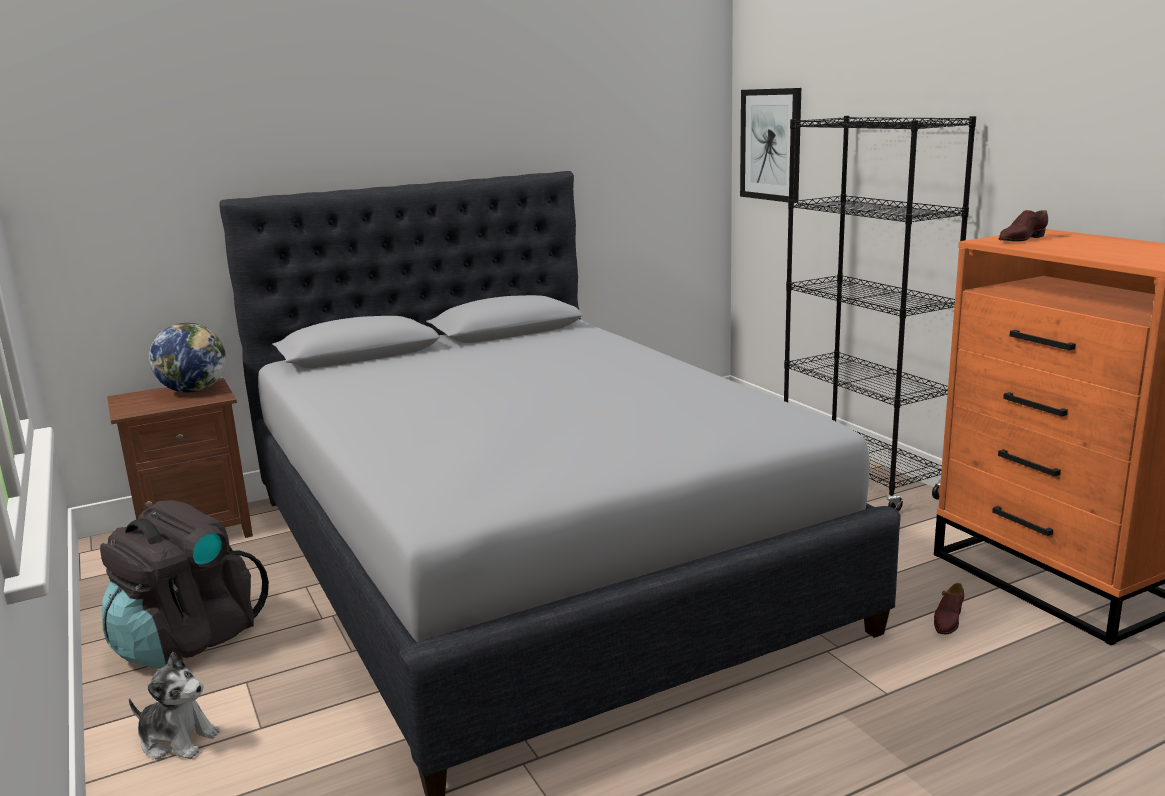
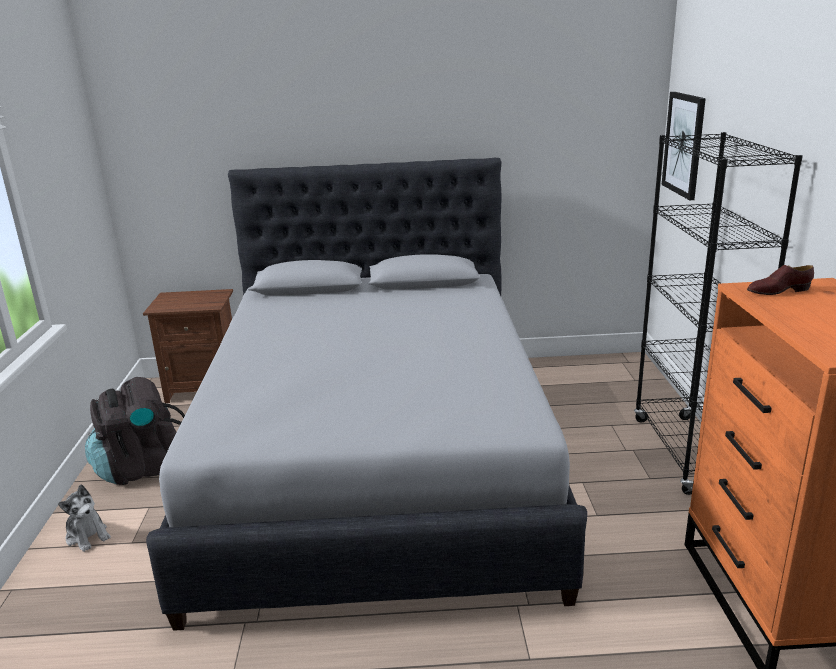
camera: 25 degrees right, 5 degrees up
(194, 391) = (206, 297): globe -> none
(947, 620) = (639, 610): brown shoe -> none

